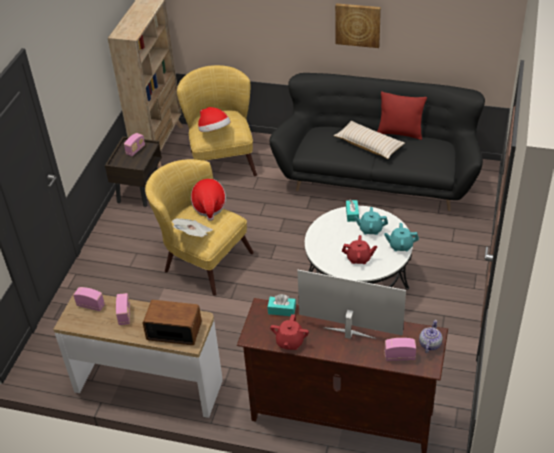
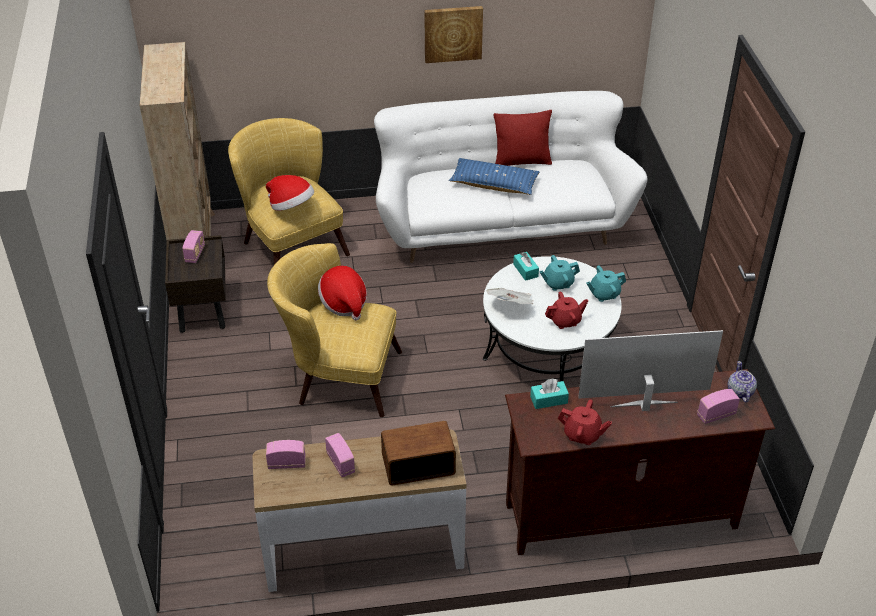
camera: 25 degrees left, 0 degrees up
(193, 234) = (345, 343): newspaper -> newspaper (511, 305)
(290, 342) = (582, 434): red teapot -> red teapot turned 60 degrees counterclockwise
(369, 145) = (494, 184): beige pillow -> blue pillow
(377, 177) = (501, 224): black sofa -> white sofa

